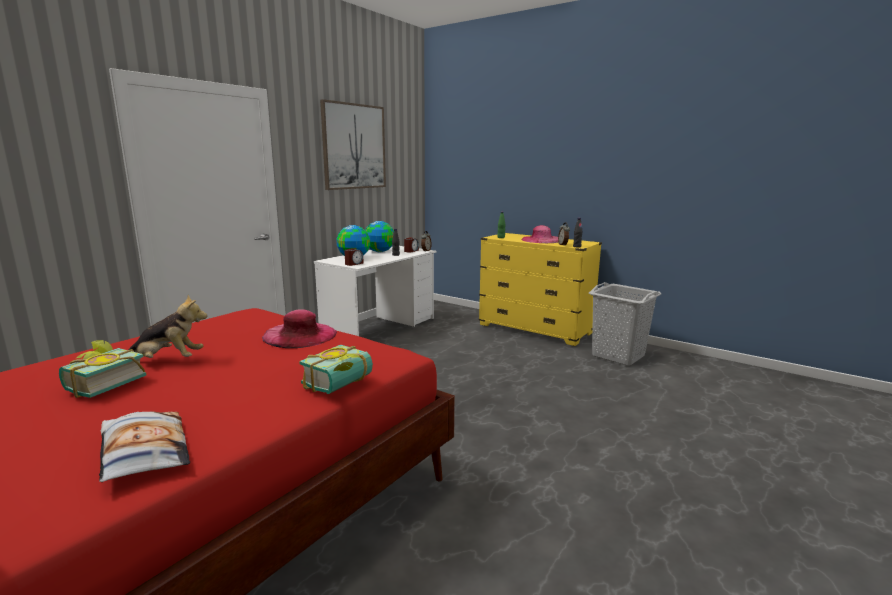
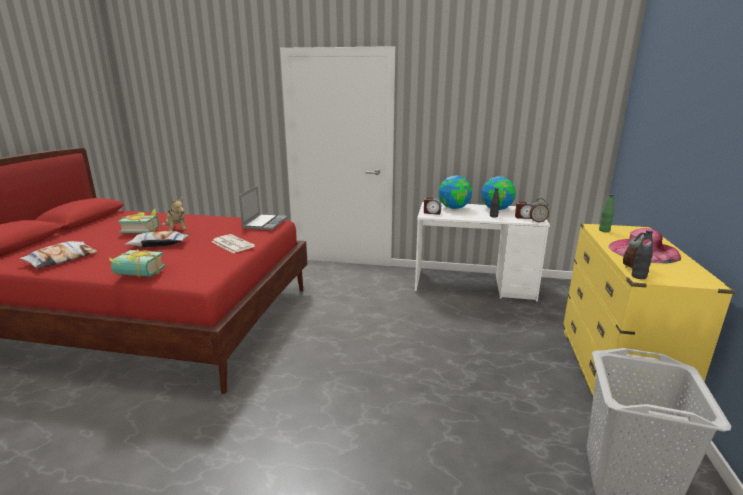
camera: 65 degrees right, 5 degrees up
(216, 372) = (159, 244): none -> pillow
(245, 315) = (265, 223): none -> laptop
(300, 335) = (232, 244): pink hat -> newspaper
(354, 146) = (495, 95): picture -> none

